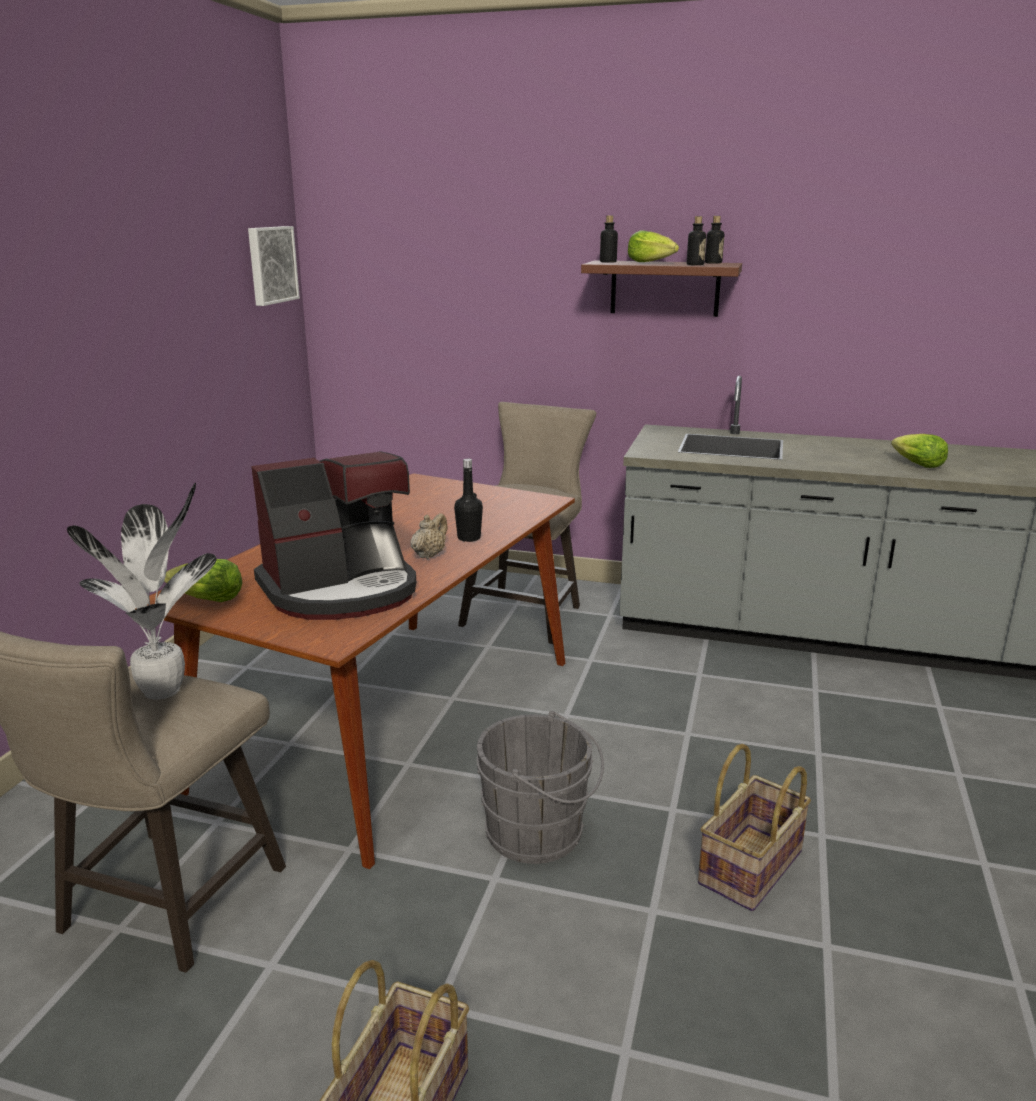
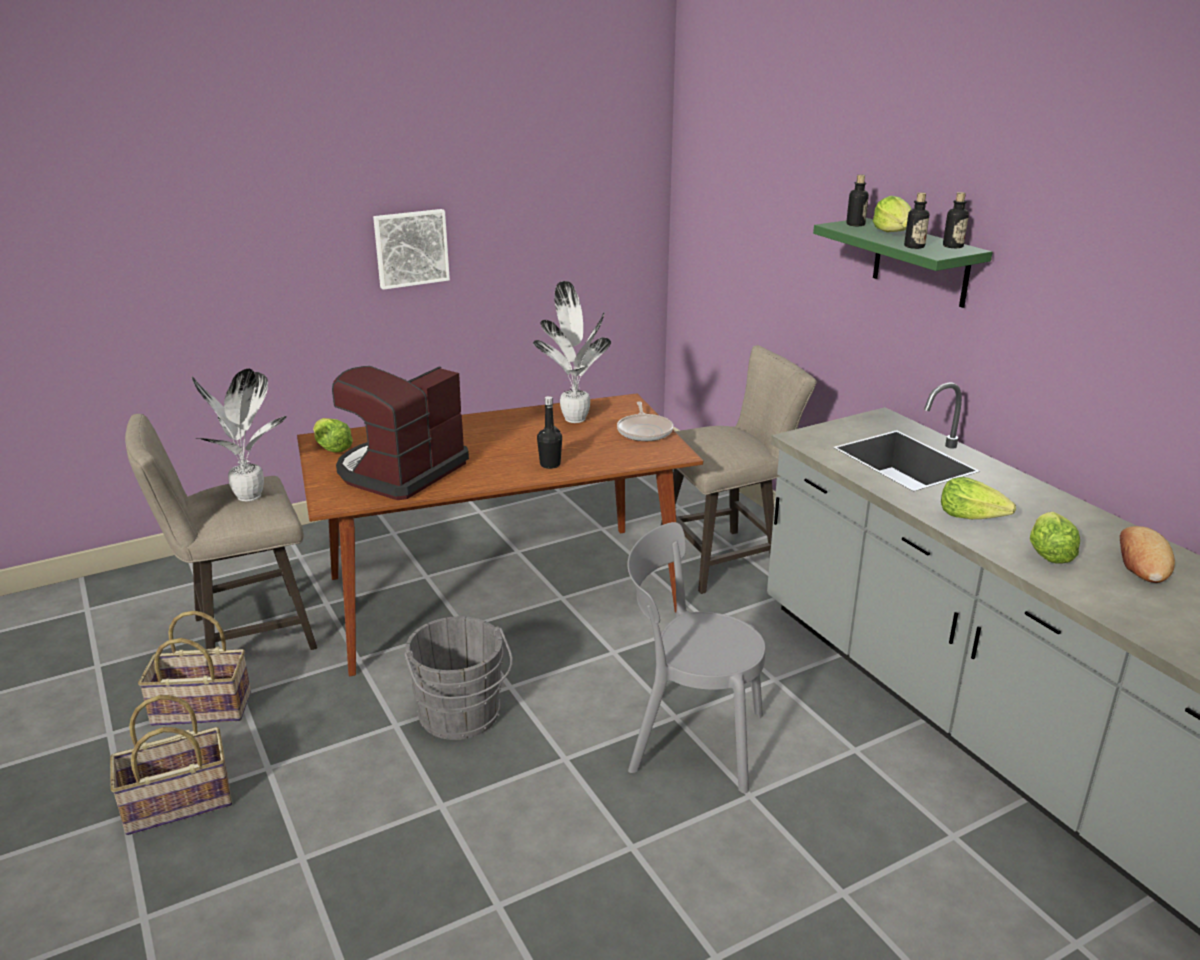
camera: 45 degrees right, 5 degrees up
(271, 265) = (623, 175): picture -> picture (411, 248)
(341, 591) = (400, 471): coffee machine -> coffee machine turned 105 degrees clockwise
(404, 502) = (575, 418): none -> potted plant
(429, 555) = (498, 467): beige teapot -> none
(485, 493) = (644, 431): none -> frying pan
(665, 288) = (921, 263): brown shelf -> green shelf
(723, 742) = (689, 739): none -> grey chair
(752, 869) = (542, 829): basket -> basket (201, 709)
(841, 461) = (971, 516): none -> lettuce
(956, 454) = (1143, 561): none -> bread

